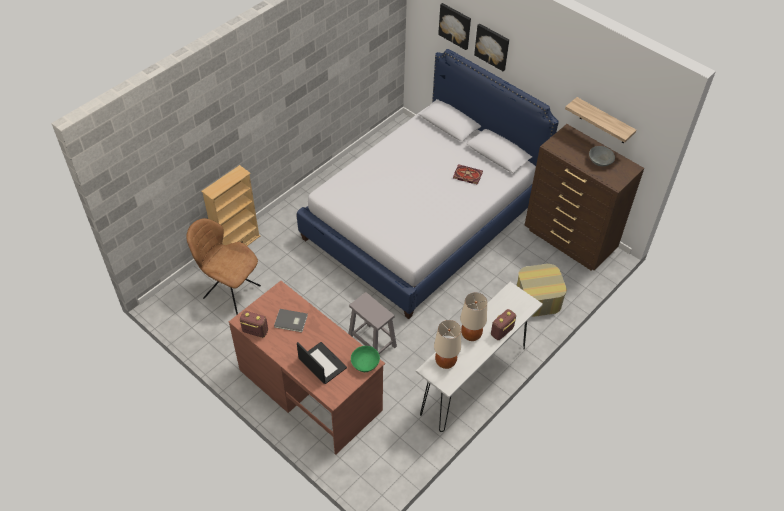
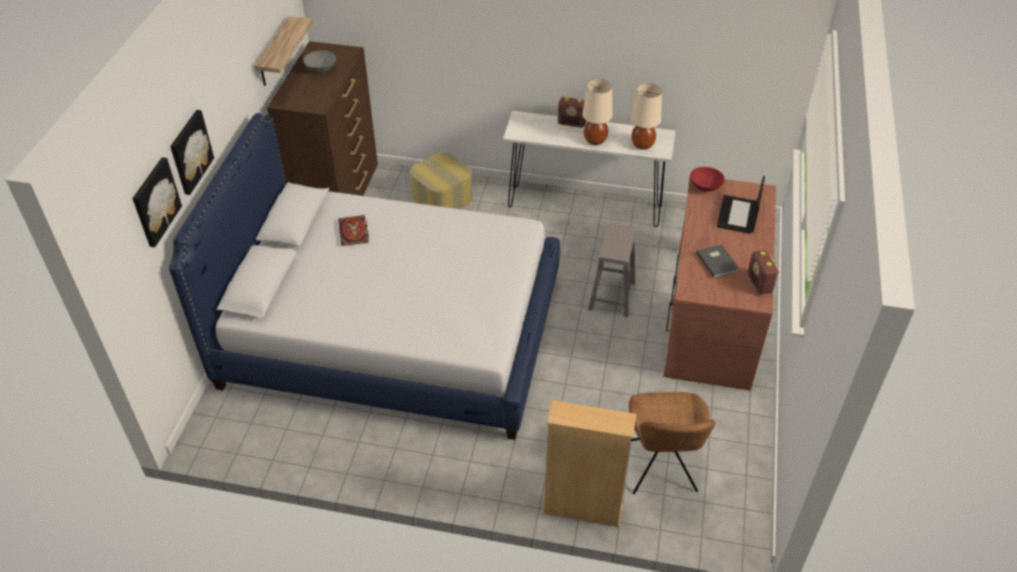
camera: 120 degrees left, 5 degrees down
(365, 363) = (705, 186): green bowl -> red bowl

